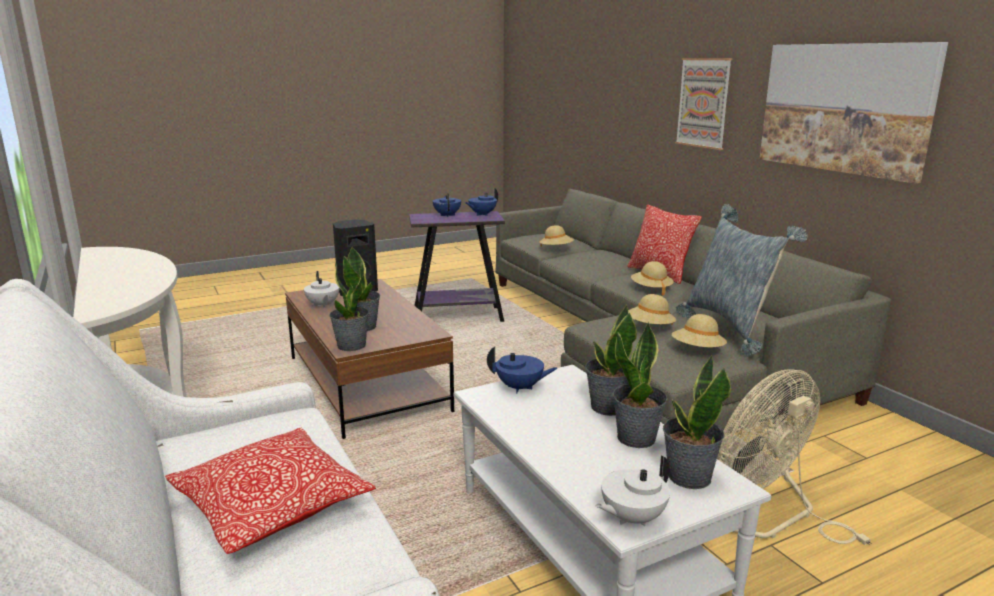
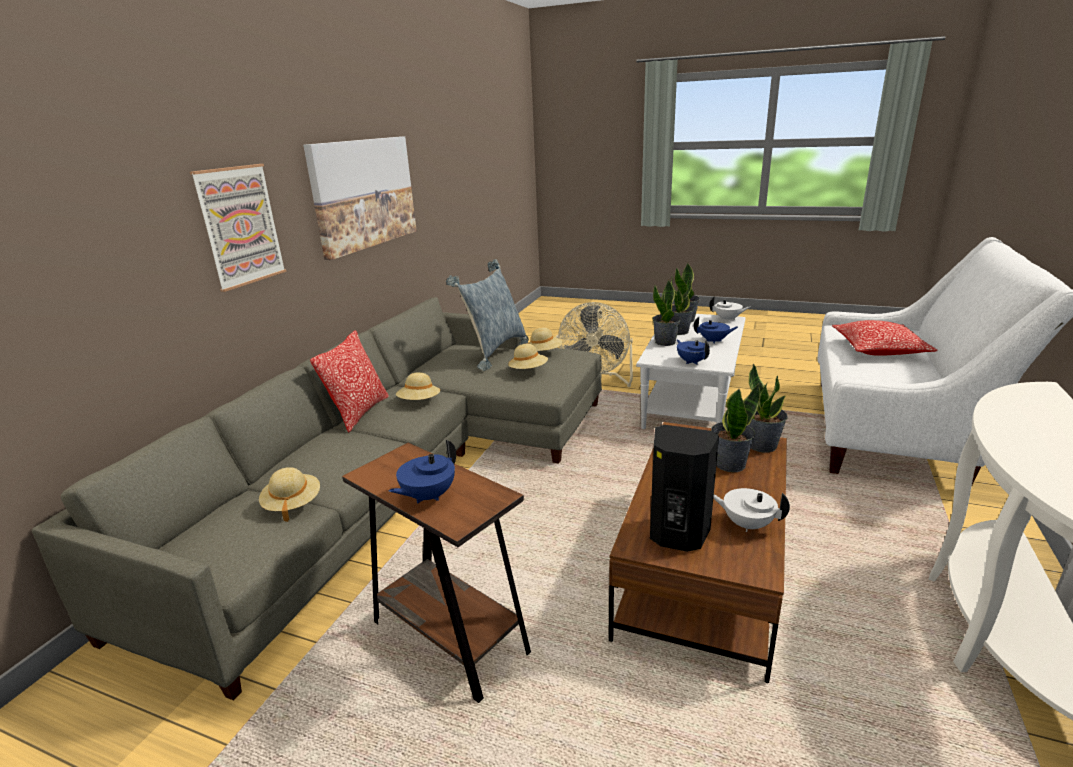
camera: 130 degrees left, 5 degrees up
(322, 305) = (747, 524): white teapot -> white teapot turned 90 degrees counterclockwise
(458, 317) = (449, 636): purple side table -> brown side table
(482, 214) = (387, 473): blue teapot -> blue teapot (714, 341)

